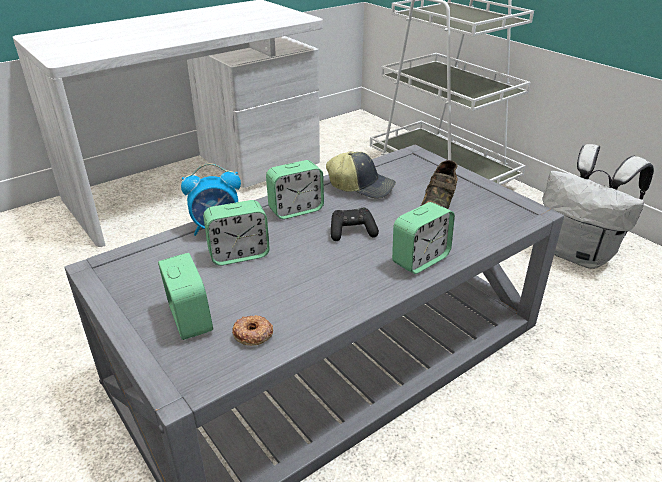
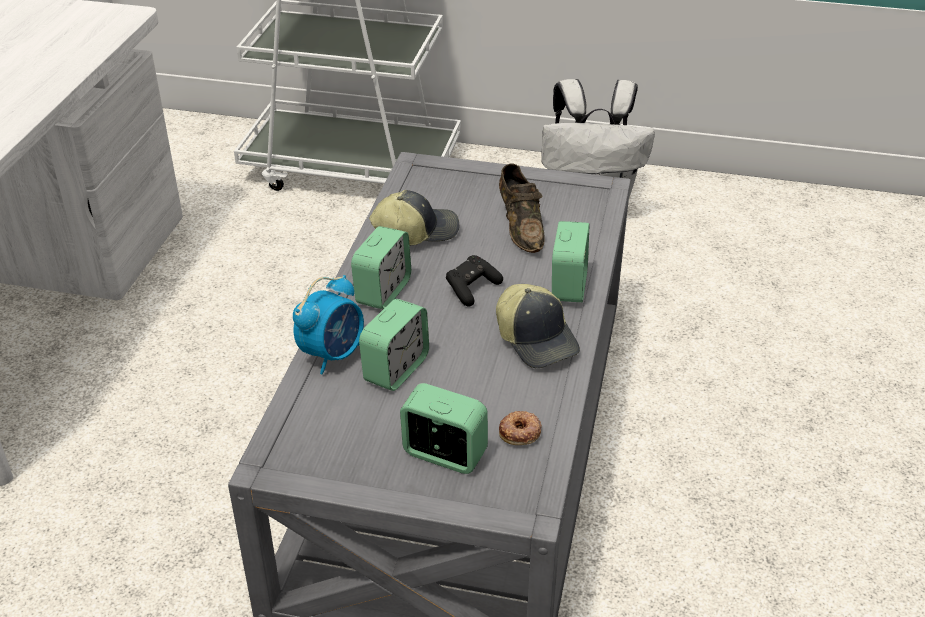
camera: 40 degrees left, 5 degrees up
(350, 281) = (537, 339): none -> cap

